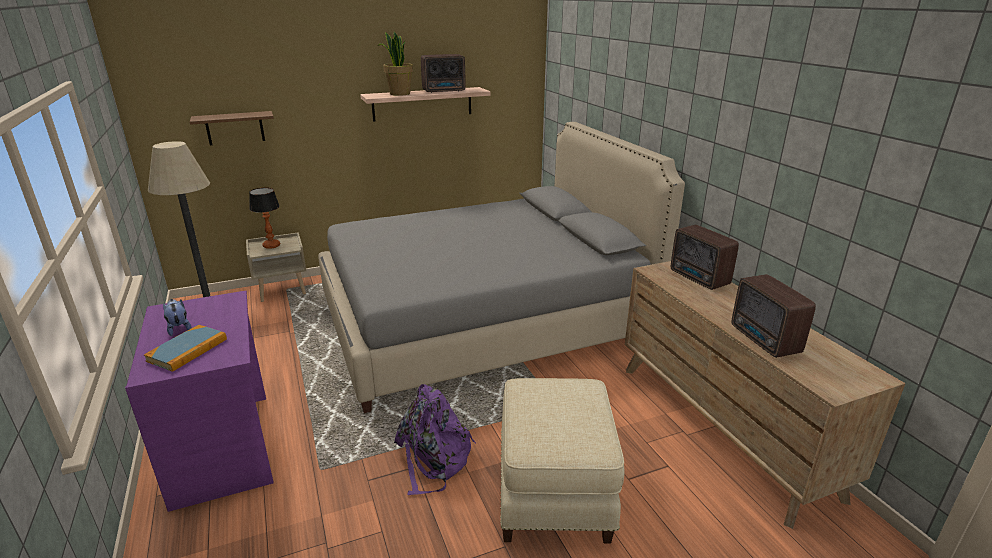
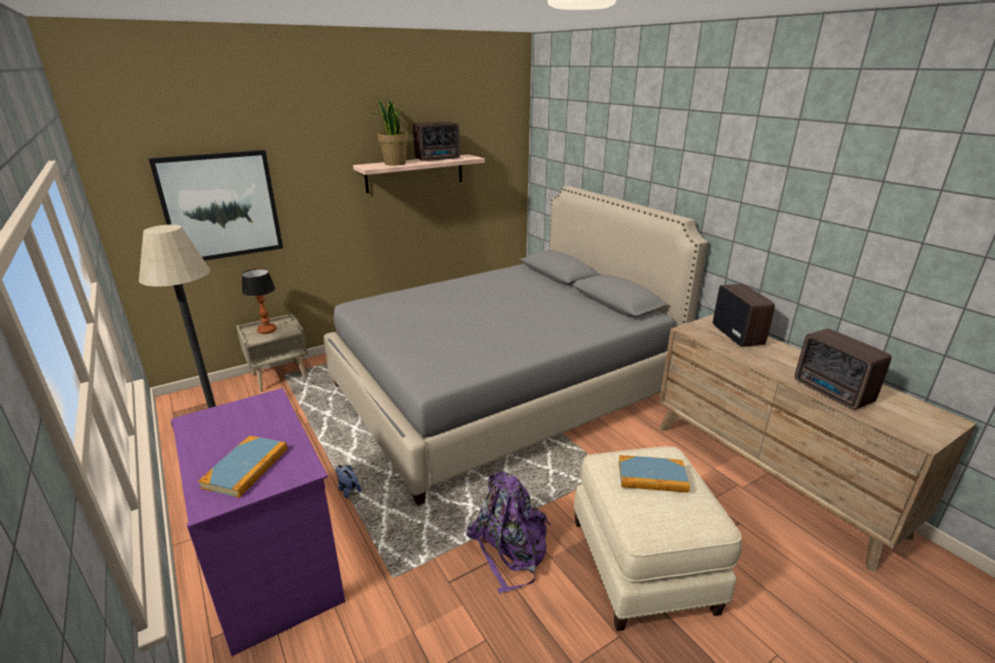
camera: 10 degrees left, 0 degrees up
(179, 328) = (223, 442): plush toy -> plush toy (348, 489)
(235, 128) = (220, 206): brown shelf -> picture
(559, 402) = (652, 476): none -> book
(699, 279) = (737, 335): radio -> radio turned 150 degrees counterclockwise

